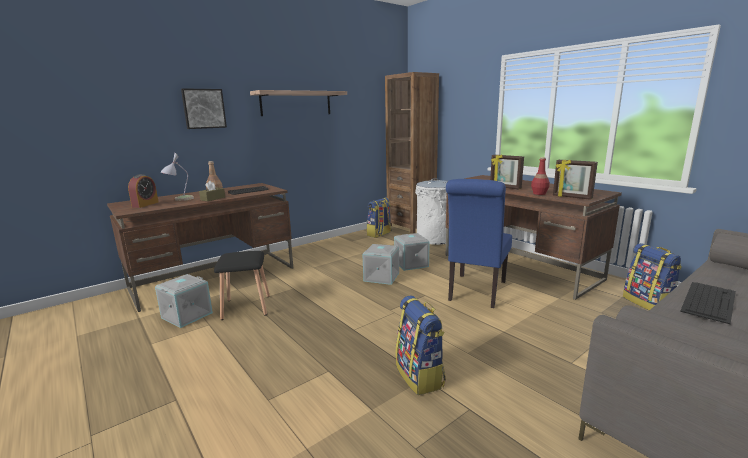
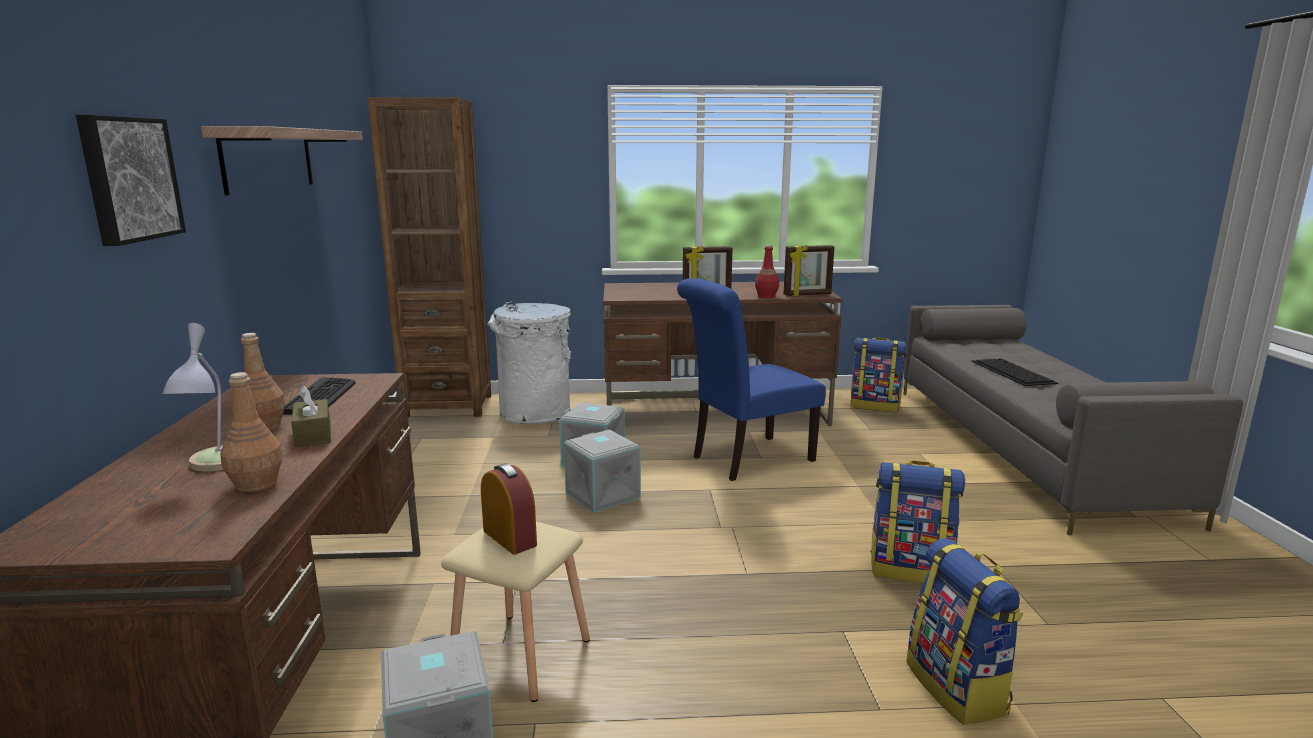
camera: 55 degrees left, 0 degrees up
(145, 204) = (164, 510): alarm clock -> alarm clock (509, 538)
(168, 205) = (255, 484): none -> brown bottle
(245, 307) = (520, 656): black stool -> beige stool
(379, 234) = (427, 436): backpack -> backpack (958, 688)
(475, 292) = (746, 459): blue chair -> blue chair turned 90 degrees clockwise

